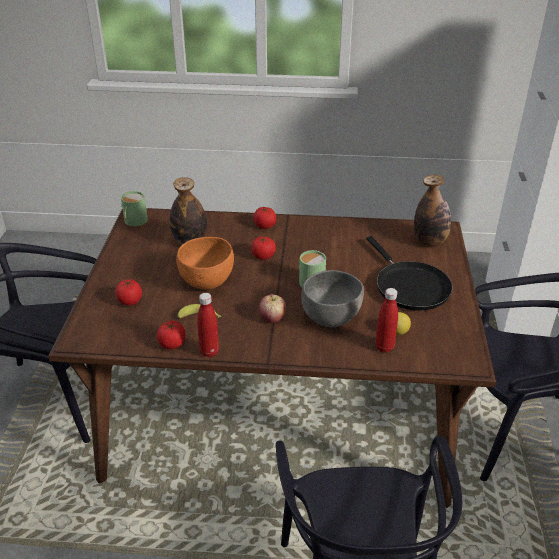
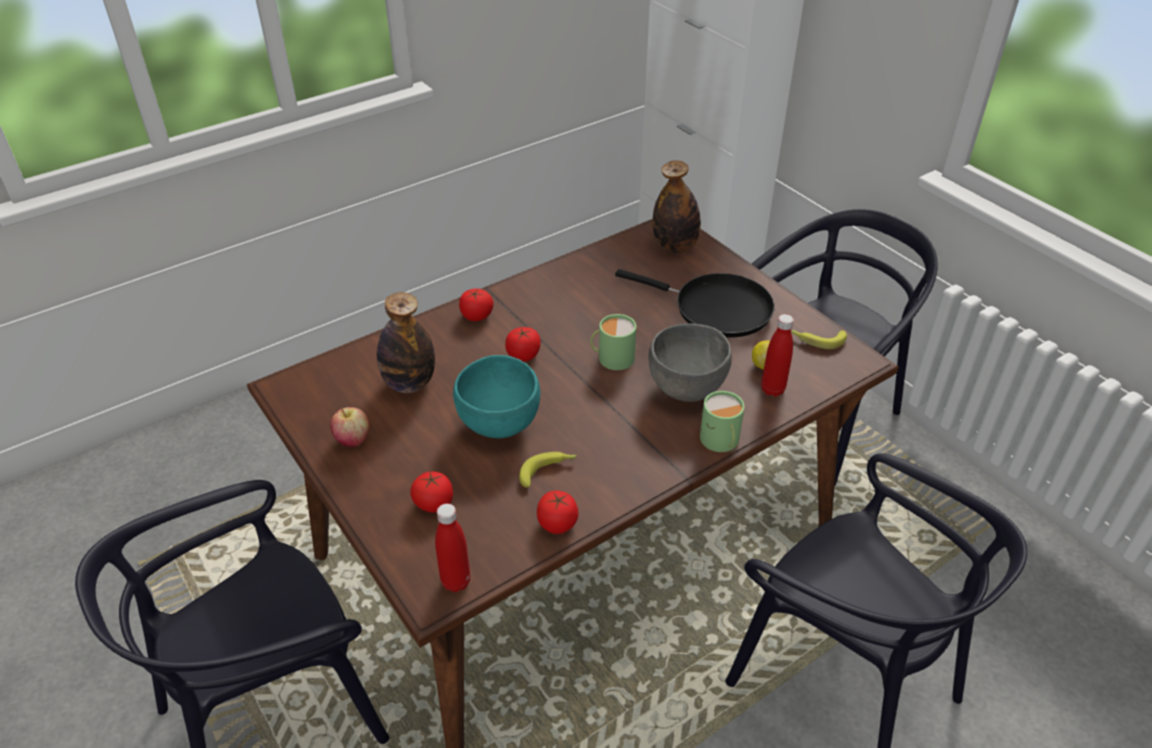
camera: 40 degrees left, 5 degrees up
(134, 221) = (294, 395): green mug -> green mug (720, 441)
(207, 282) = (498, 424): orange bowl -> turquoise bowl
(209, 352) = (611, 506): red bottle -> red bottle (456, 582)
(272, 318) = (628, 424): apple -> apple (353, 439)
(454, 336) = (817, 340): none -> banana

